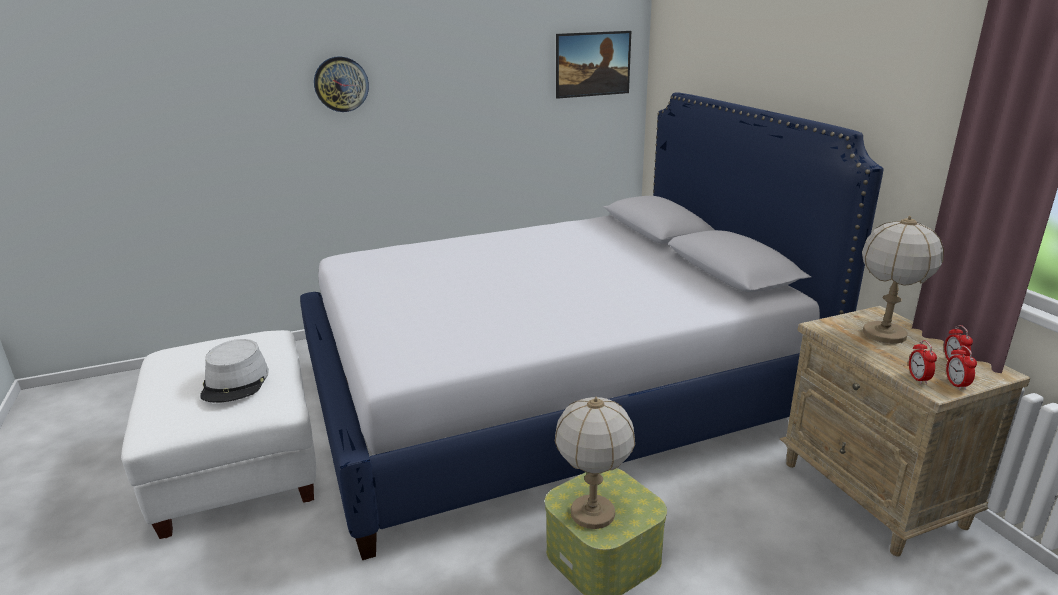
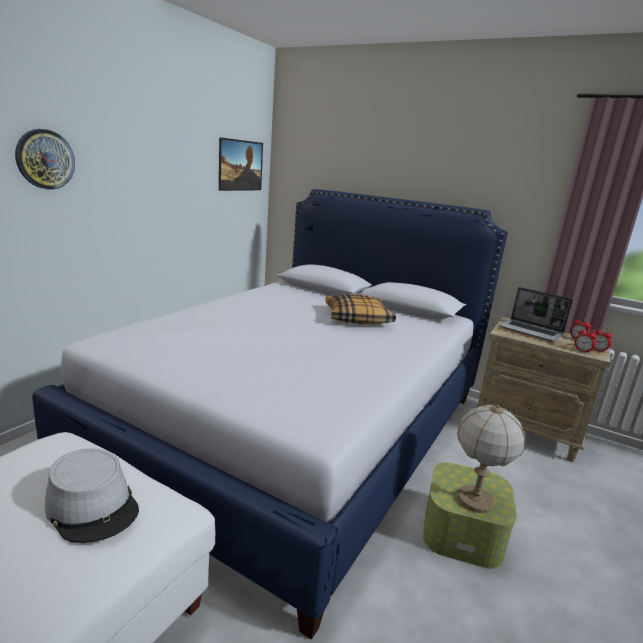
camera: 40 degrees left, 5 degrees down
(628, 273) = (357, 318): none -> pillow
(884, 334) = (532, 331): table lamp -> laptop

